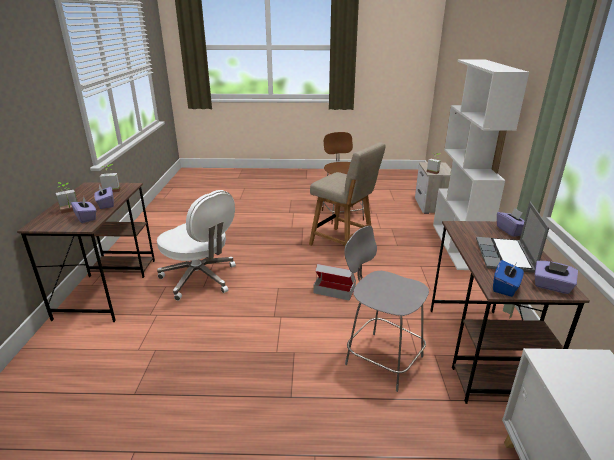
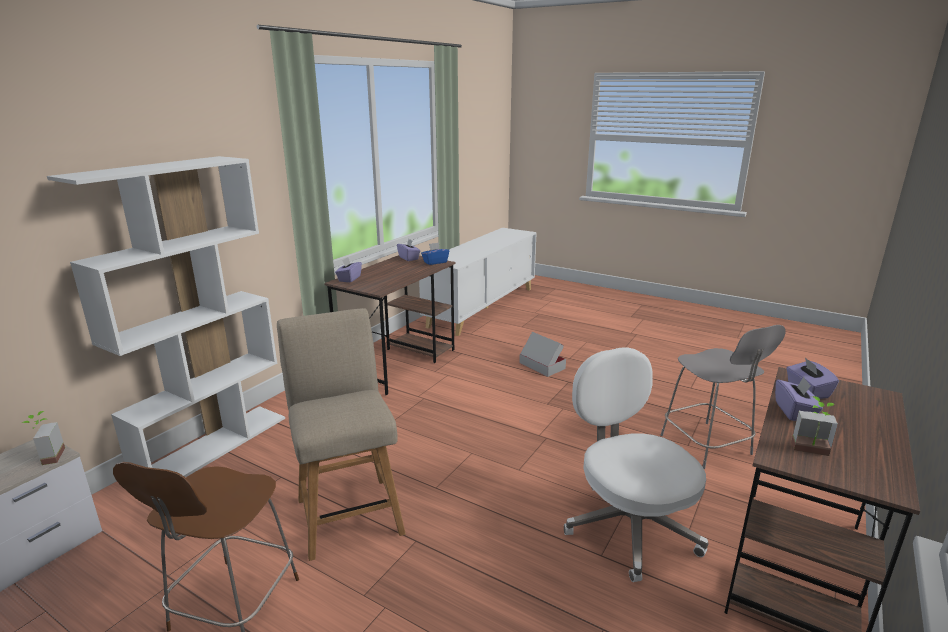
camera: 150 degrees left, 5 degrees down
(70, 211) = (849, 411): potted plant -> none
(334, 290) = (452, 443): cardboard box -> cardboard box (542, 366)
(381, 359) = (478, 380): grey chair -> grey chair (707, 446)
(505, 256) = (396, 270): laptop -> none

